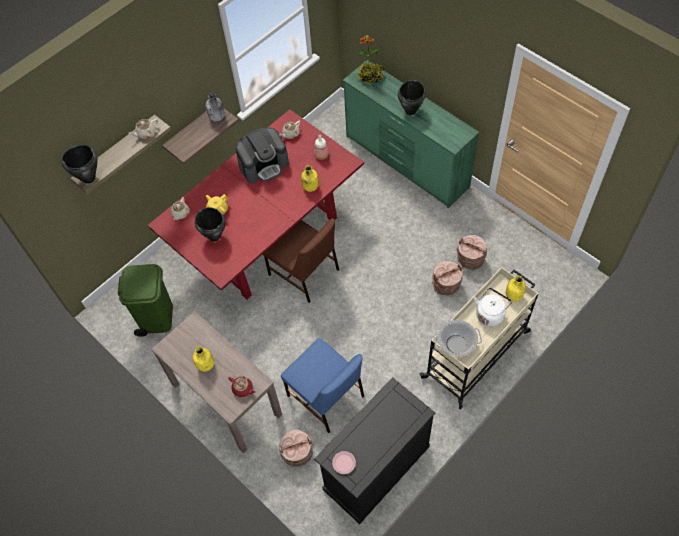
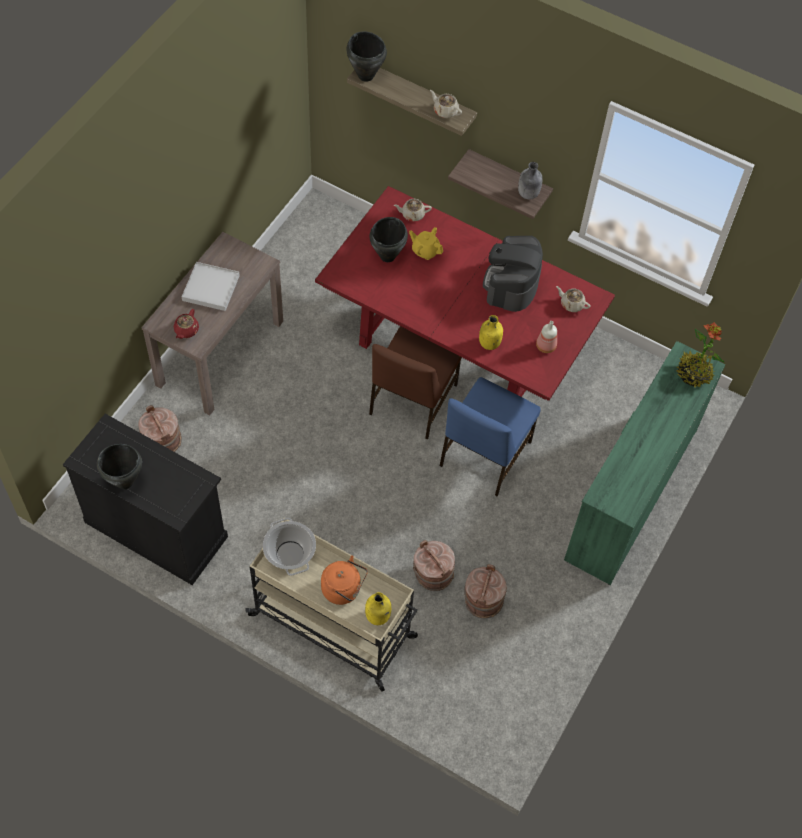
camera: 70 degrees right, 0 degrees up
(156, 317) = (314, 257): green trash can -> none
(206, 365) = (211, 288): yellow bottle -> white tray
(264, 165) = (511, 284): coffee machine -> coffee machine turned 60 degrees clockwise
(326, 397) = (240, 458): blue chair -> blue chair (484, 454)
(344, 463) = (102, 444): pink plate -> none
(411, 110) = (645, 434): black cooking pot -> black cooking pot (125, 482)
(490, 314) = (343, 590): white kettle -> orange kettle

